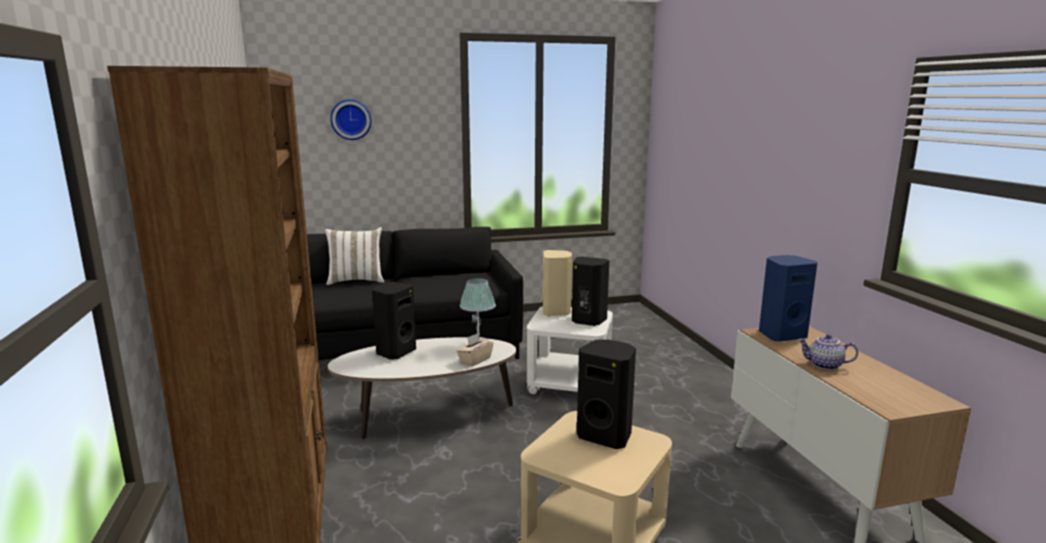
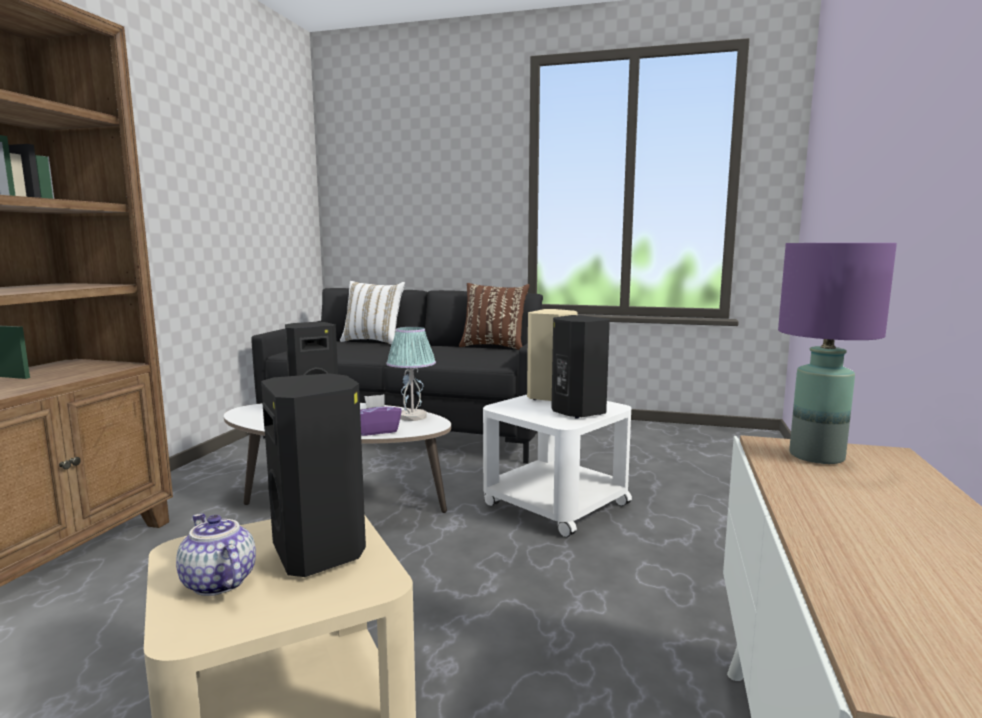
camera: 30 degrees right, 5 degrees down
(351, 119) = (407, 167): wall clock -> none
(462, 272) = (494, 347): none -> brown pillow
(475, 360) = (376, 431): beige tissue box -> purple tissue box
(781, 335) = (817, 456): blue speaker -> purple table lamp
(824, 365) = (839, 524): teapot -> teapot (216, 583)

